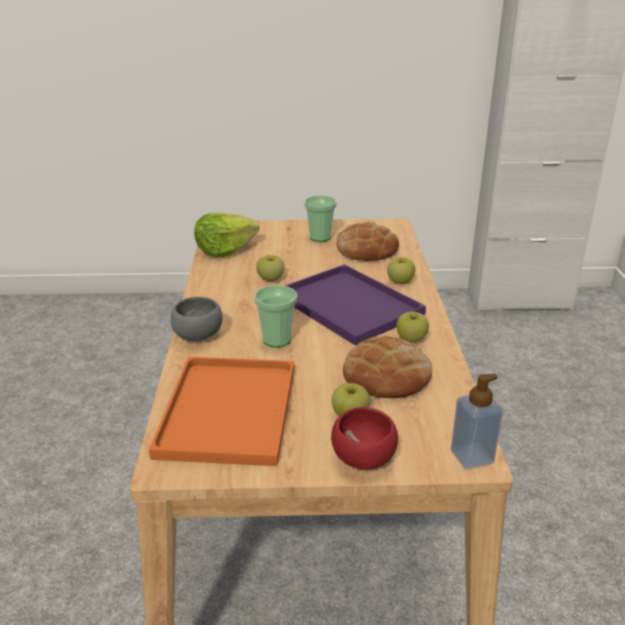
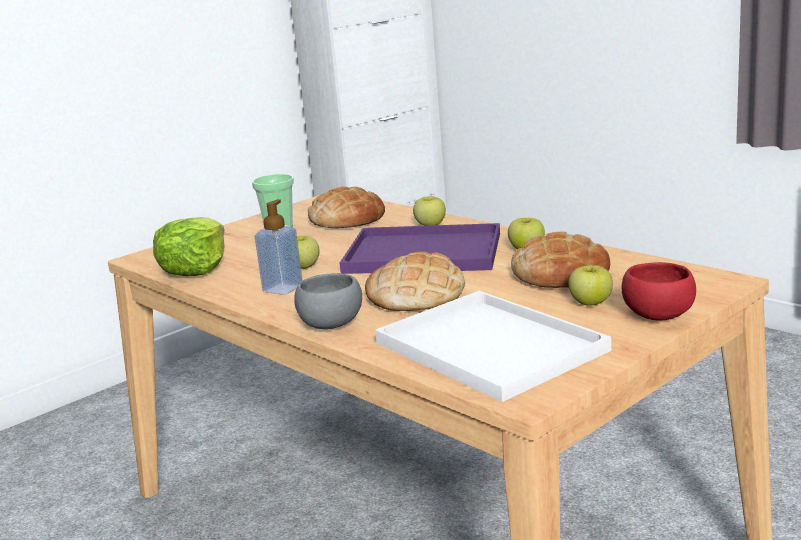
camera: 40 degrees left, 10 degrees down
(227, 408) = (485, 346): orange tray -> white tray
(277, 340) = (416, 295): cup -> bread
(472, 456) = (719, 281): soap dispenser -> soap dispenser (283, 288)

